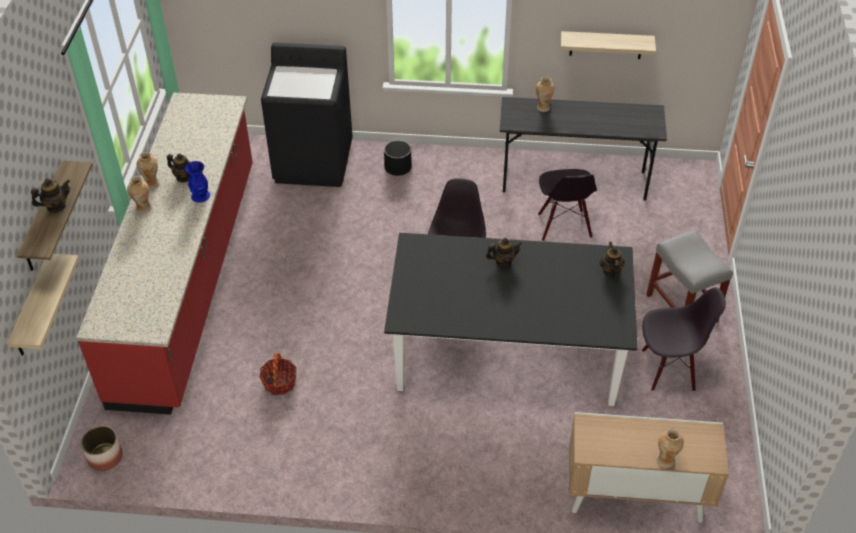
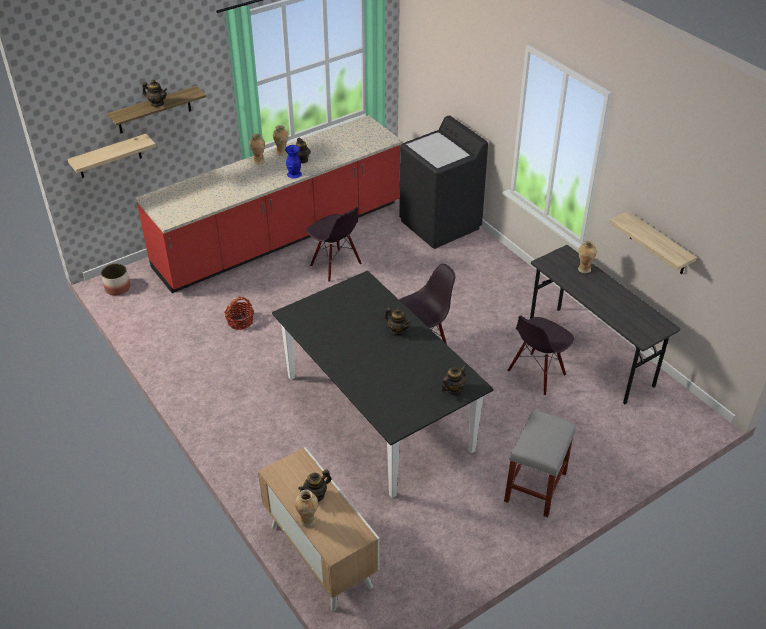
camera: 50 degrees right, 5 degrees down
(398, 167) = (485, 262): black planter -> none
(640, 437) = (316, 495): none -> teapot
(668, 369) = (462, 511): black chair -> black chair (335, 265)

